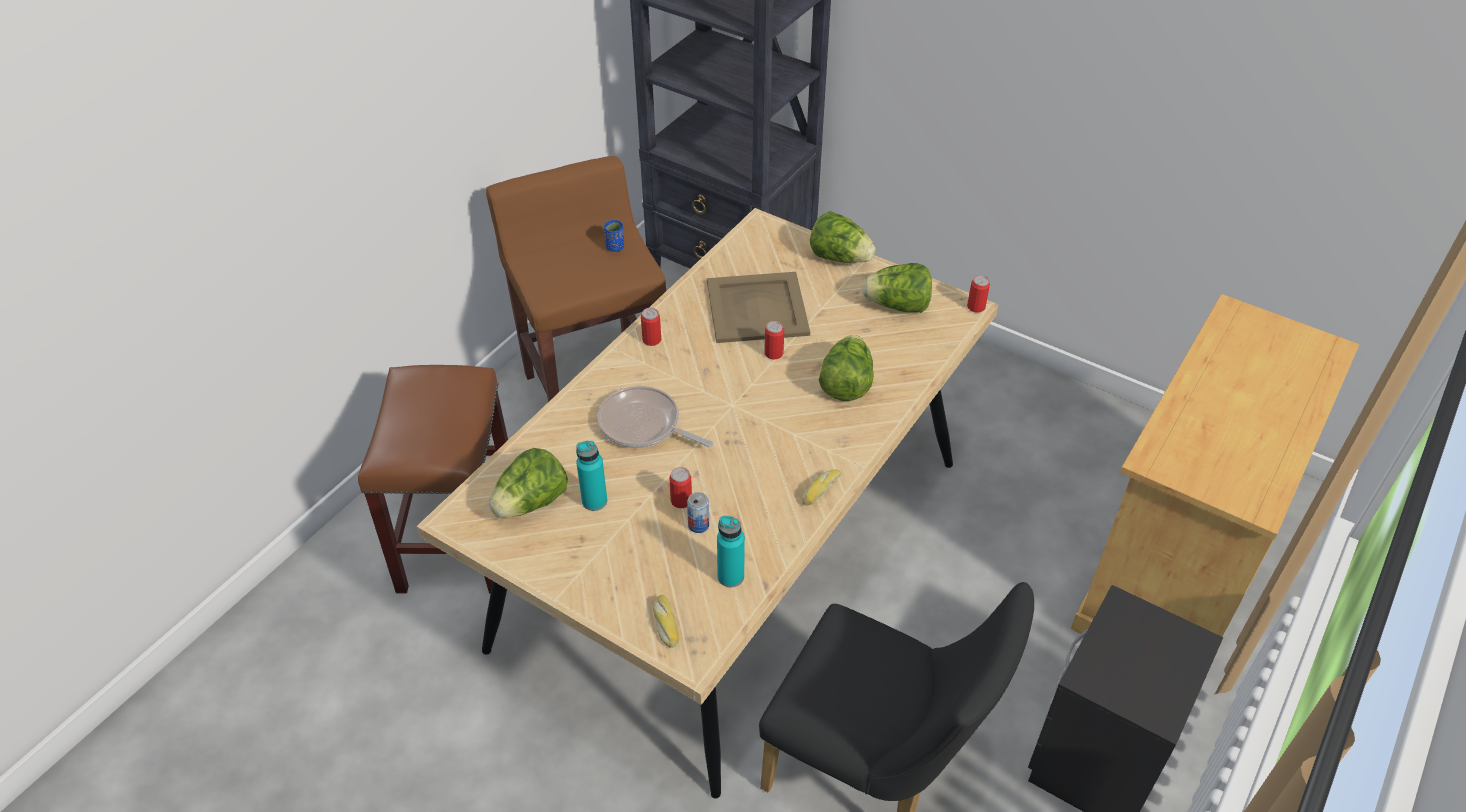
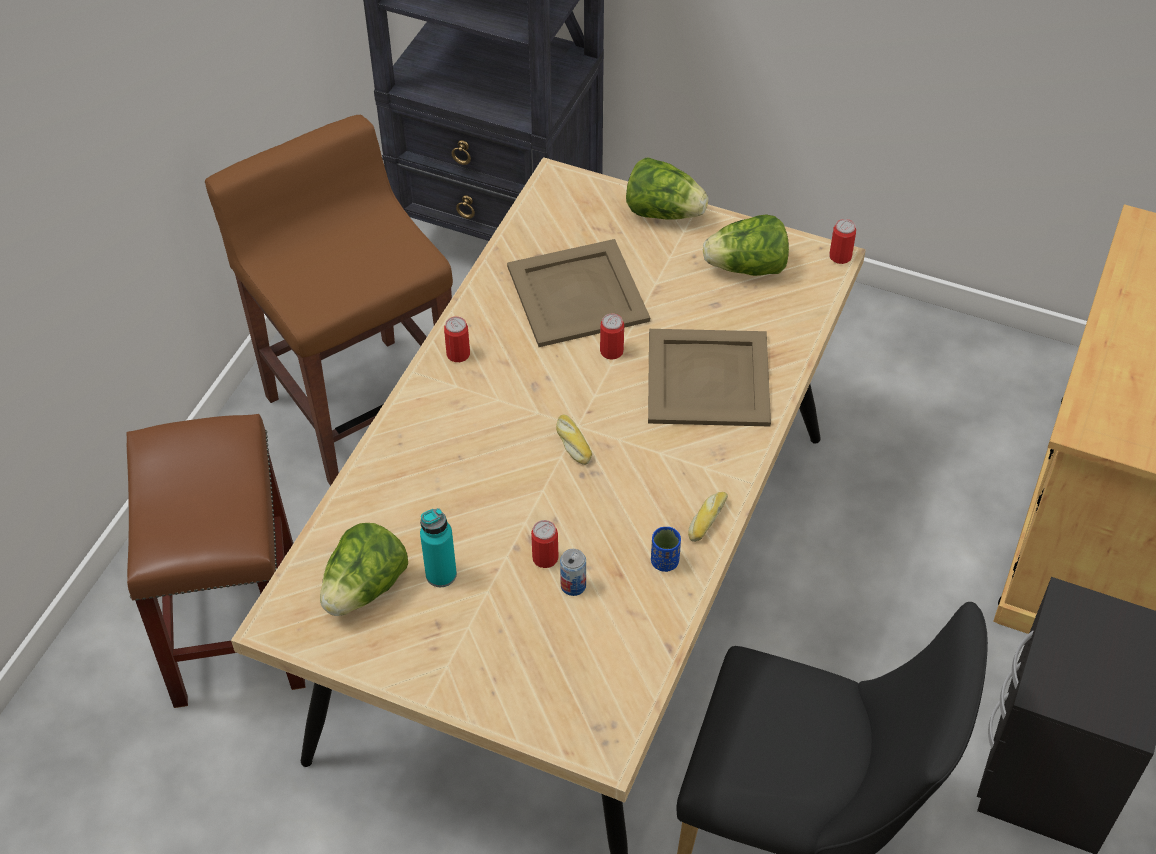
camera: 10 degrees left, 5 degrees up
(615, 247) = (378, 232): blue cup -> blue cup (664, 561)
(644, 425) = (476, 468): frying pan -> none
(665, 624) = (563, 714): bread -> bread (572, 443)
(730, 576) = (626, 643): turquoise bottle -> none
(846, 384) = (707, 379): lettuce -> beige tray

